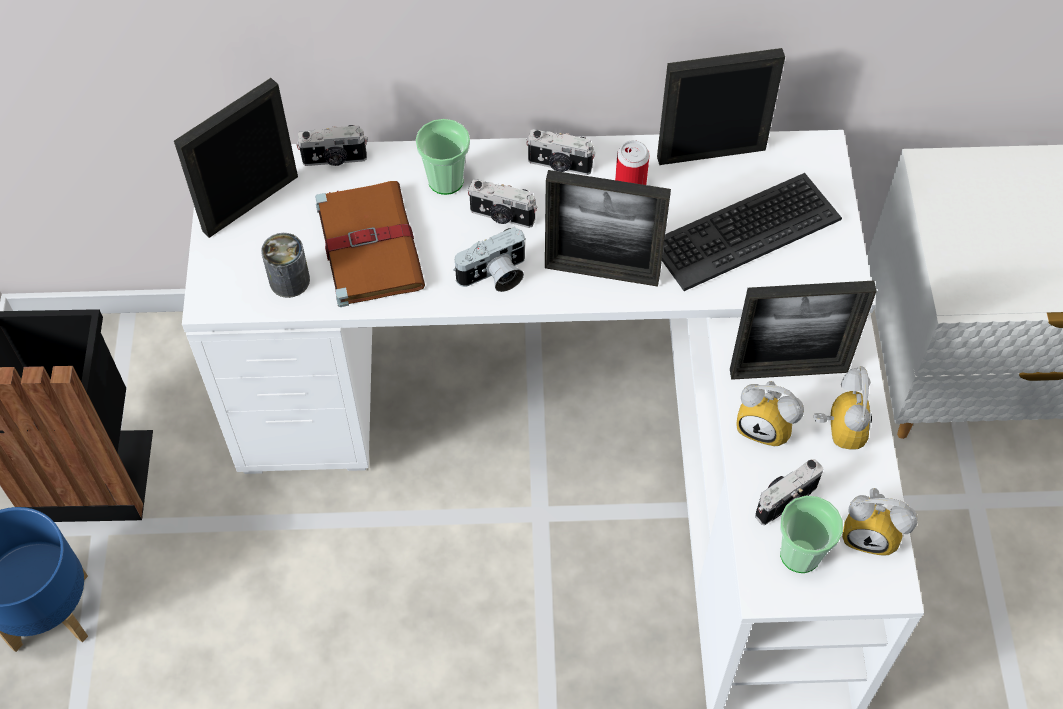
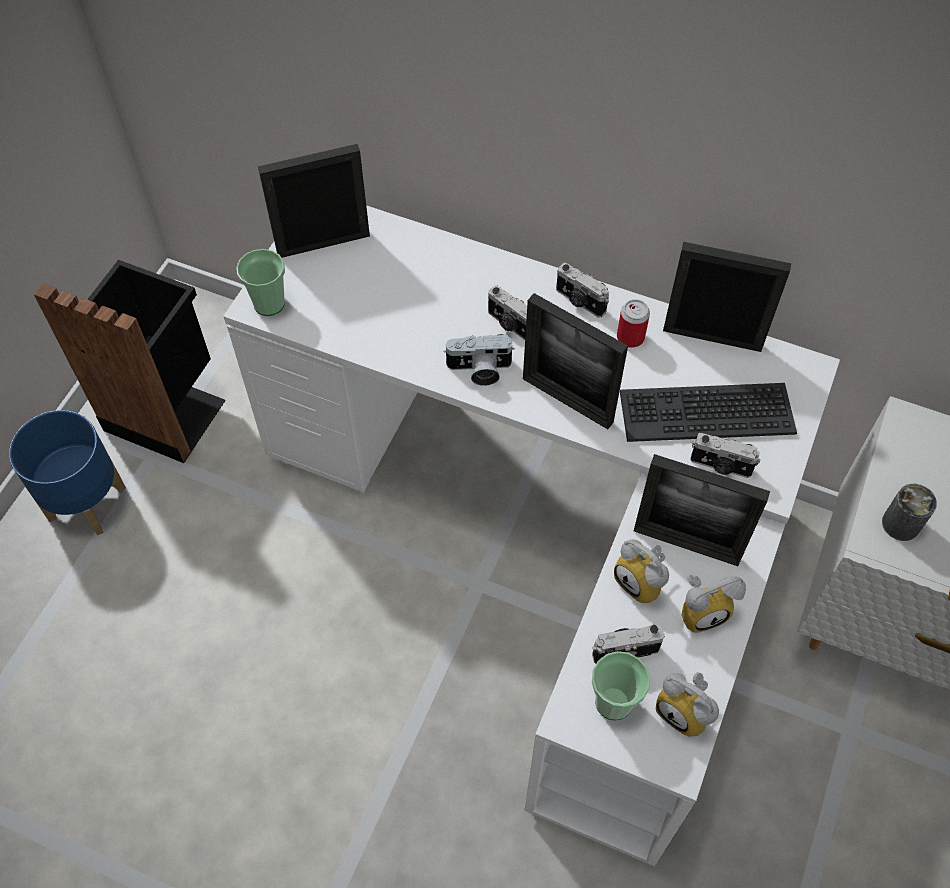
camera: 25 degrees right, 0 degrees up
(289, 280) = (320, 313): can -> can (900, 524)
(334, 160) = (404, 233): camera -> camera (720, 466)
(368, 244) = (395, 308): brown book -> none
(446, 180) = (481, 280): cup -> cup (269, 303)
(836, 428) = (702, 609): alarm clock -> alarm clock turned 45 degrees clockwise

